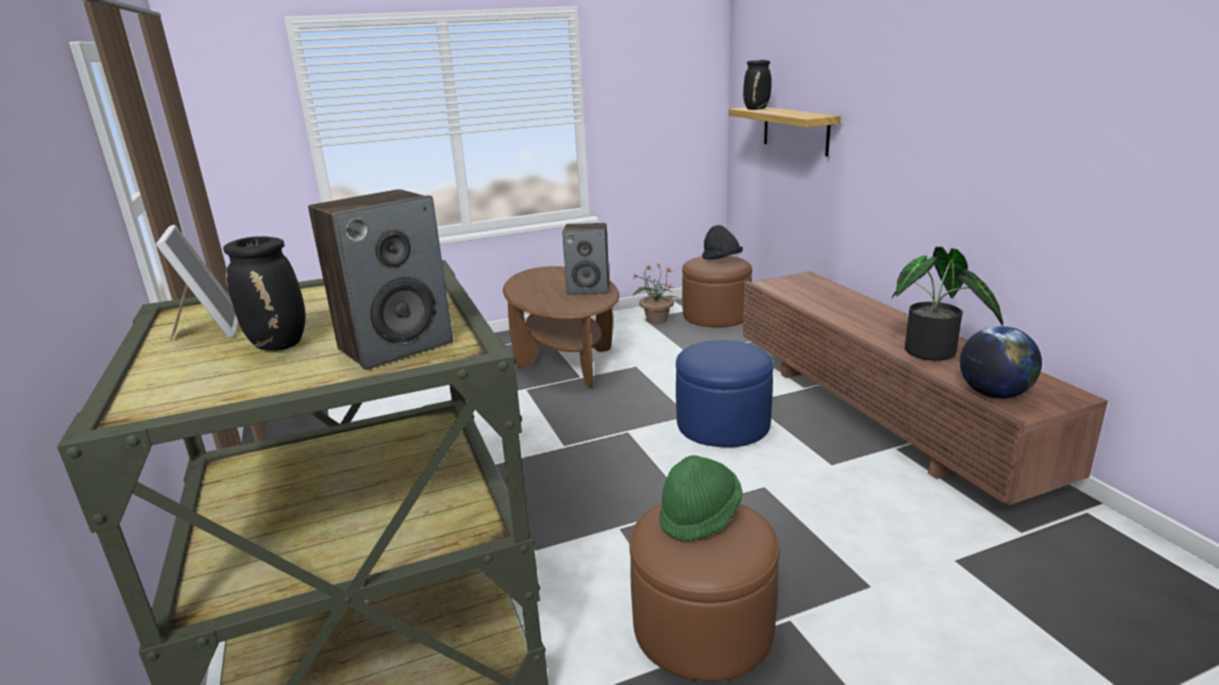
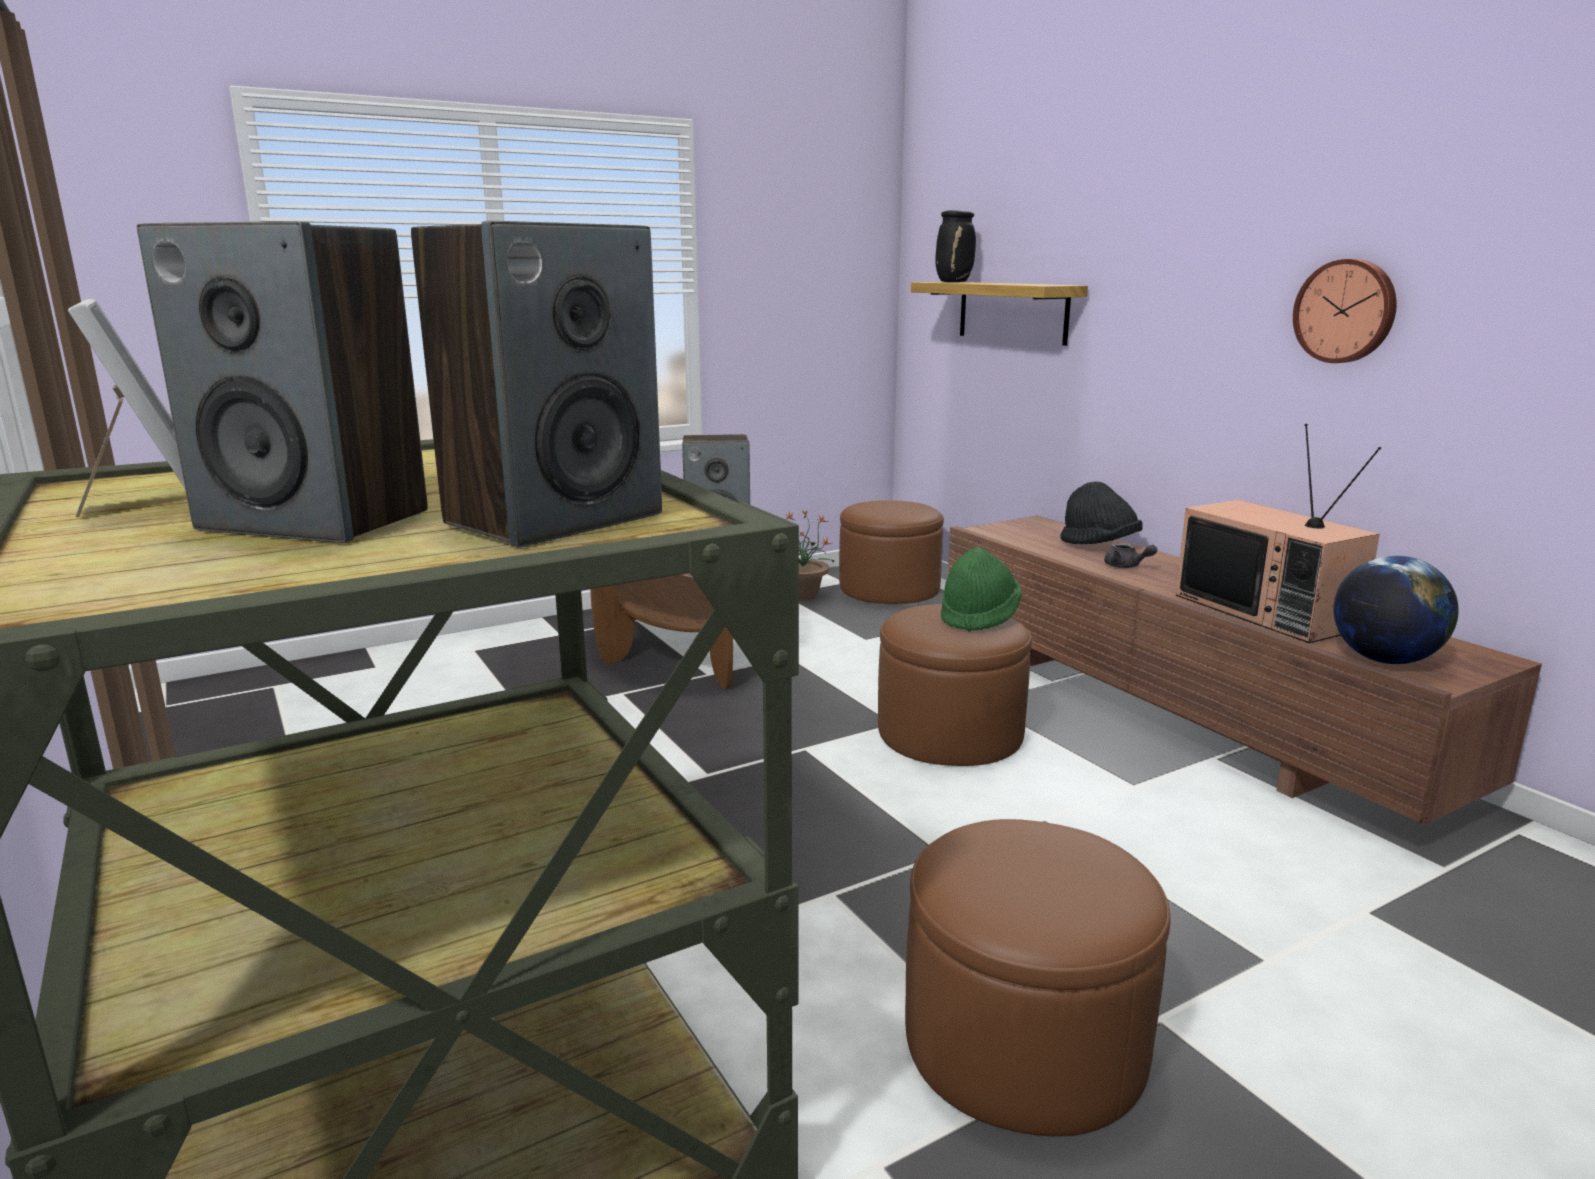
camera: 10 degrees left, 5 degrees down
(280, 345) = (318, 521): black vase -> speaker
(699, 516) = (1022, 849): green hat -> green hat (979, 617)
(721, 260) = (897, 505): black hat -> black hat (1099, 546)
(723, 424) = (949, 733): blue ottoman -> brown ottoman
(851, 315) = (1126, 566): none -> grey teapot
(933, 354) = (1268, 612): potted plant -> television
(997, 147) = (1346, 311): none -> wall clock

